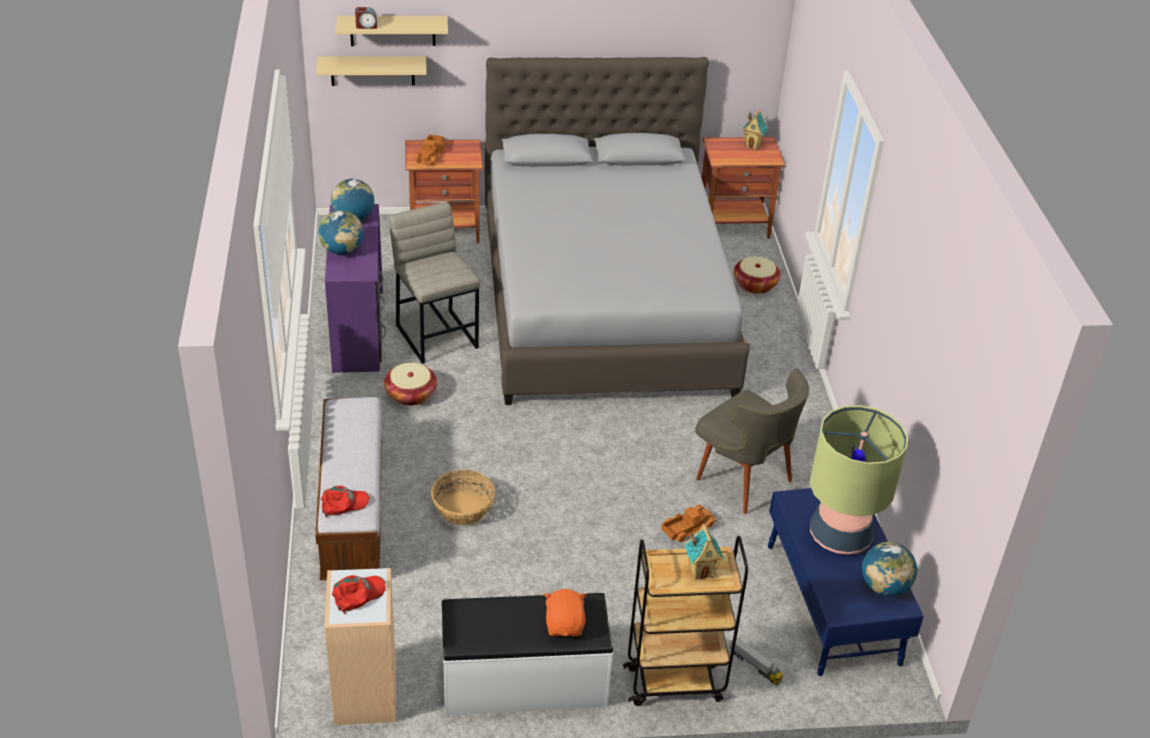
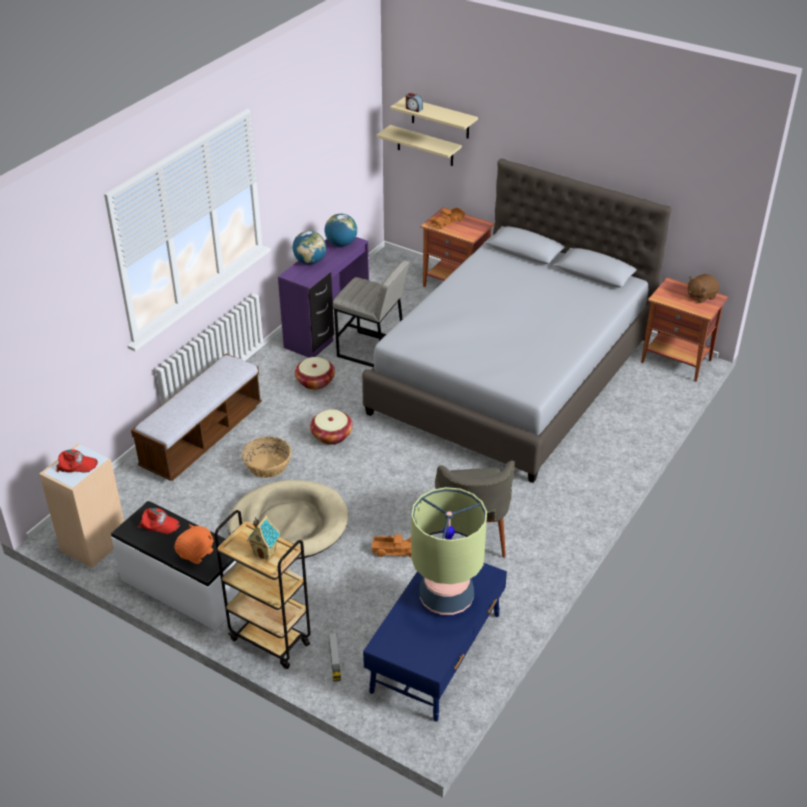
camera: 40 degrees right, 0 degrees up
(344, 503) = (162, 418): red cap -> red cap (159, 524)
(435, 335) = (372, 351): grey chair -> grey chair turned 105 degrees clockwise
(557, 558) = (288, 524): none -> beige dog bed
(753, 145) = (701, 296): toy house -> brown plush toy
(755, 285) = (642, 410): basket -> basket (331, 435)
(884, 587) = (435, 648): globe -> none

